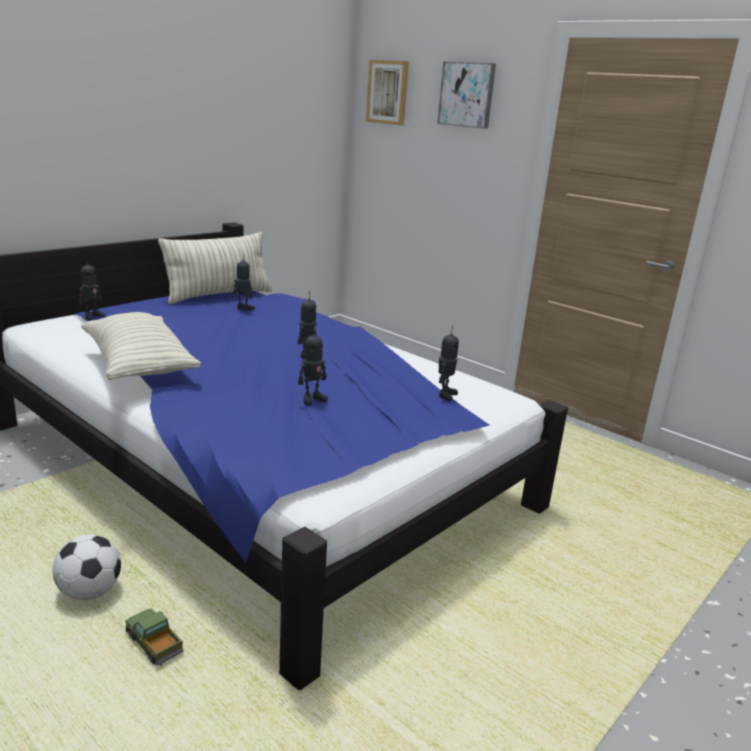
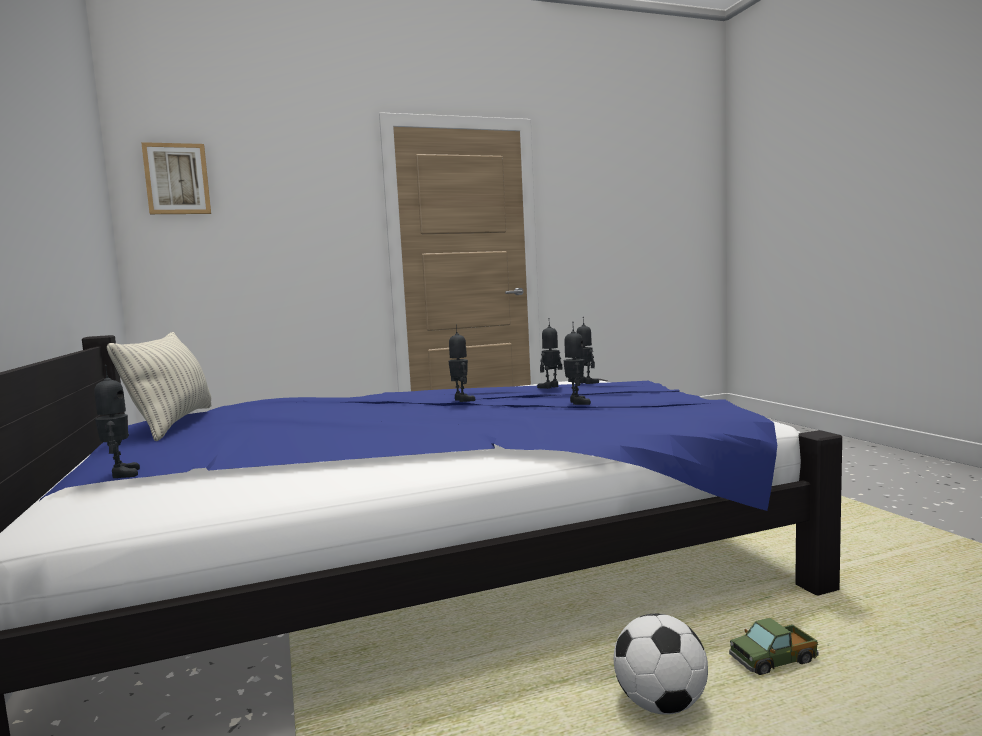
camera: 60 degrees left, 15 degrees down
(139, 365) = (394, 452): pillow -> none
(243, 308) = (261, 413): toy robot -> toy robot (551, 387)
(467, 95) = (294, 177): picture -> none

